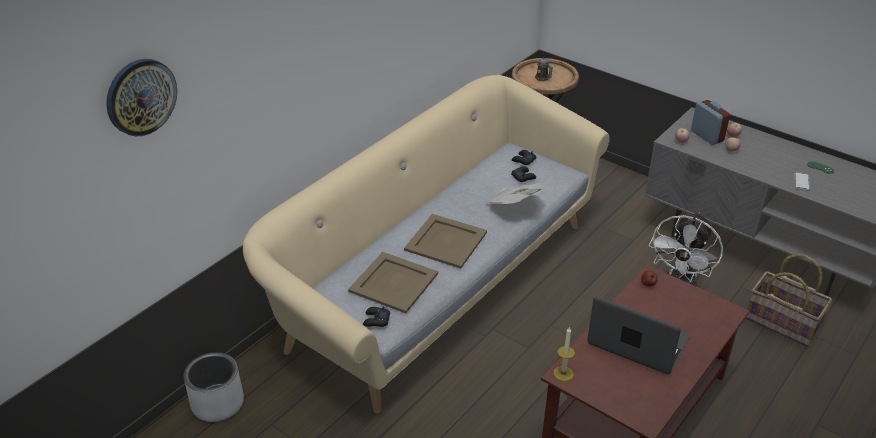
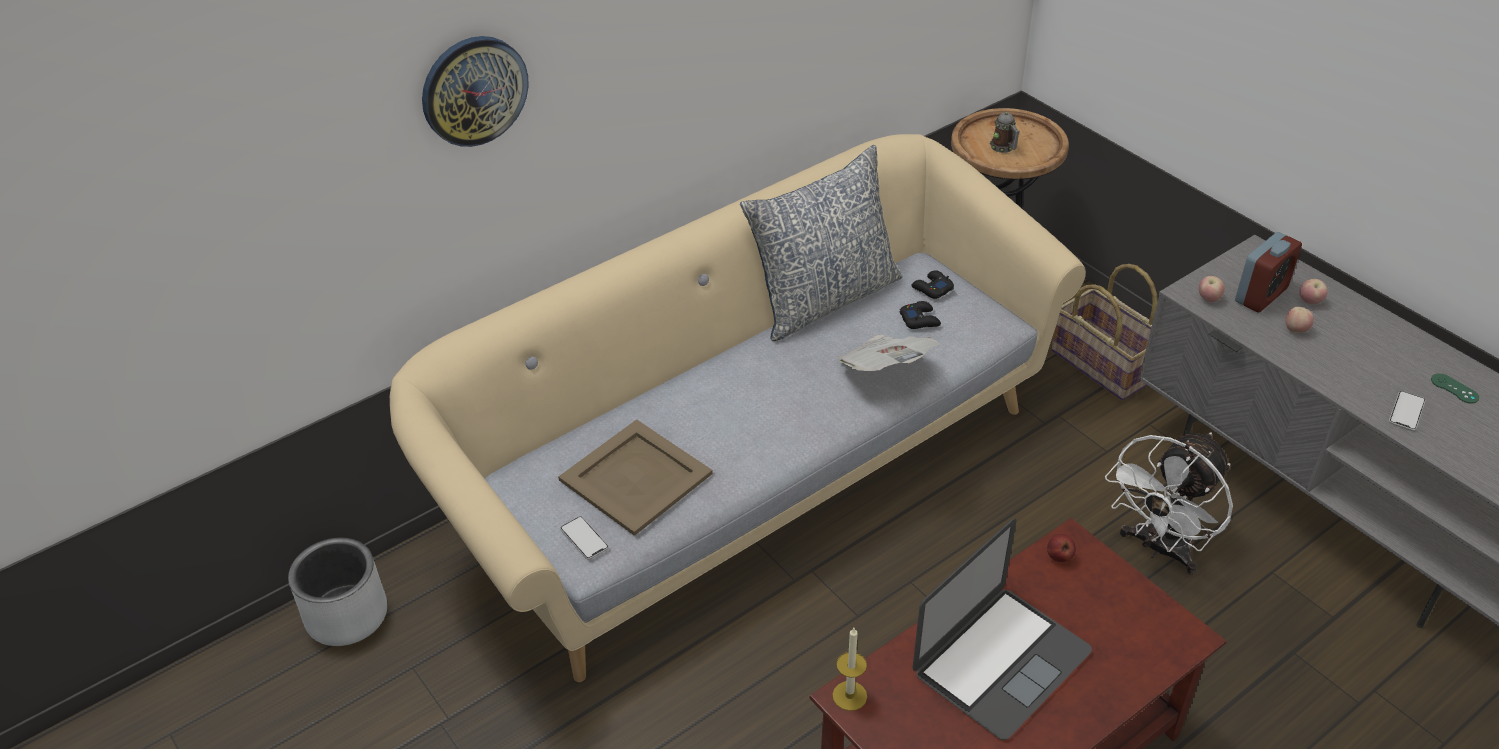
camera: 15 degrees right, 5 degrees up
(141, 97) = (198, 143): wall clock -> wall clock (474, 90)
(376, 320) = (584, 538): black game controller -> phone
(445, 241) = (745, 417): beige tray -> none
(464, 173) = (824, 299): none -> pillow
(638, 341) = (1001, 661): laptop -> laptop turned 90 degrees clockwise
(707, 136) = (1261, 295): alarm clock -> alarm clock turned 60 degrees clockwise
(783, 322) = (1325, 654): basket -> basket (1104, 364)

